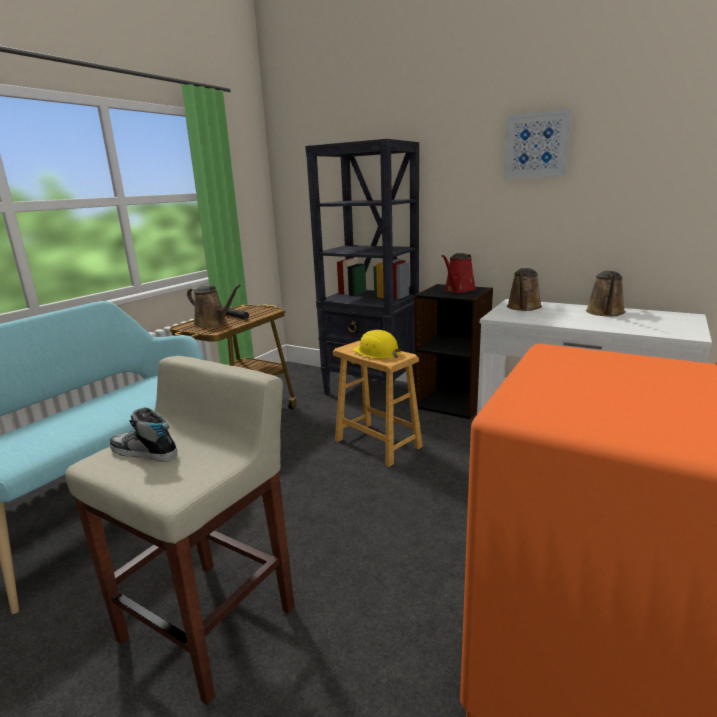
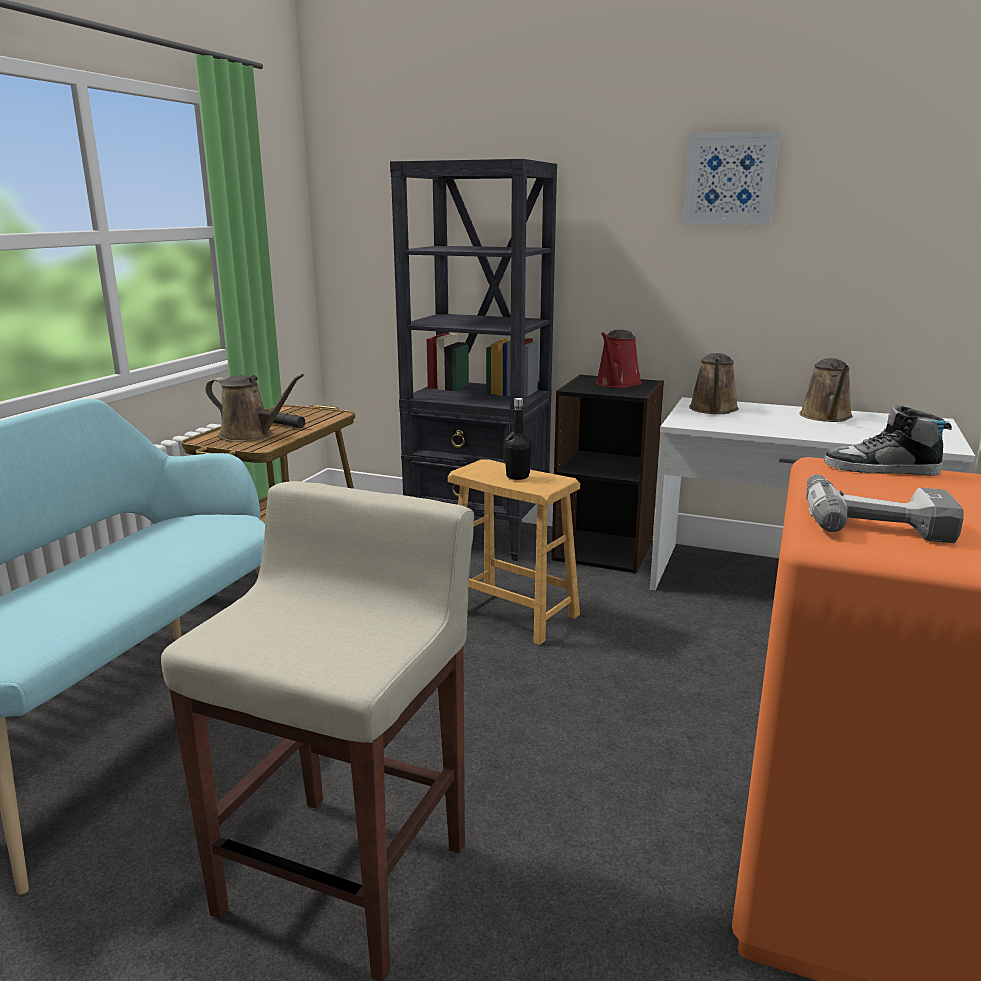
camera: 10 degrees left, 0 degrees up
(144, 452) = (275, 623): shoe -> shoe (881, 469)
(376, 352) = (517, 476): yellow hard hat -> black bottle
(558, 395) = (872, 519): none -> power drill

